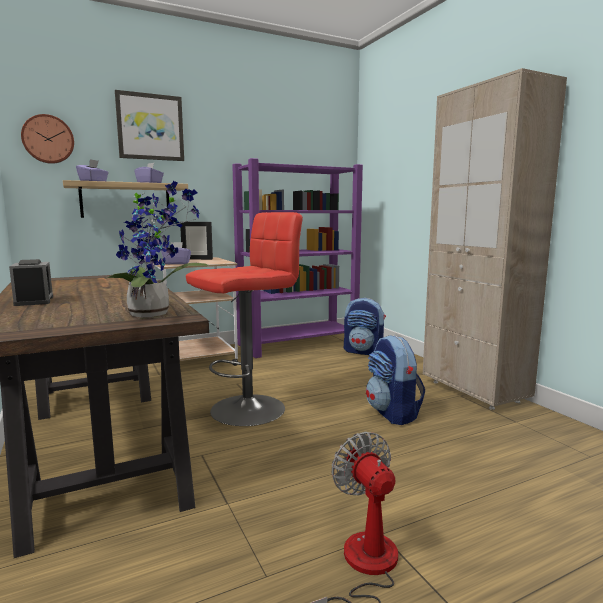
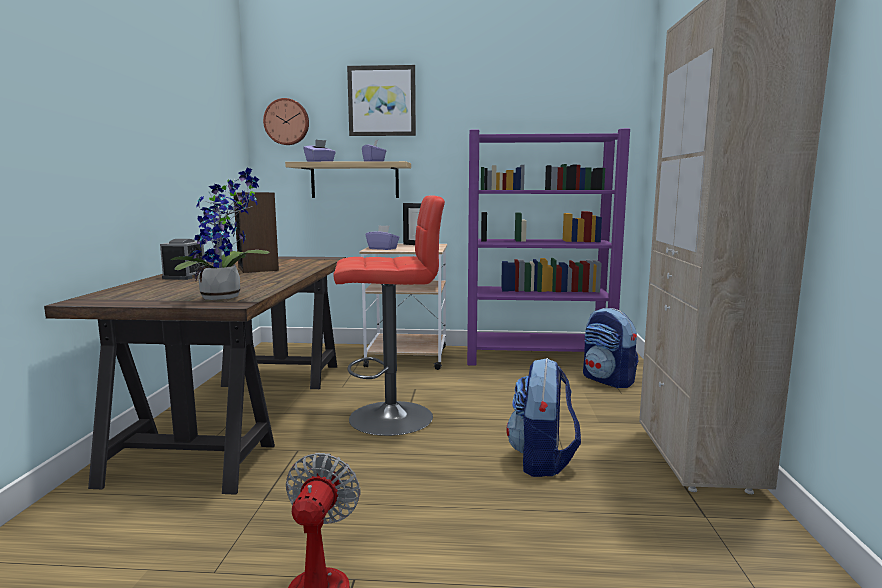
camera: 30 degrees right, 0 degrees up
(95, 288) = (258, 268): none -> speaker

